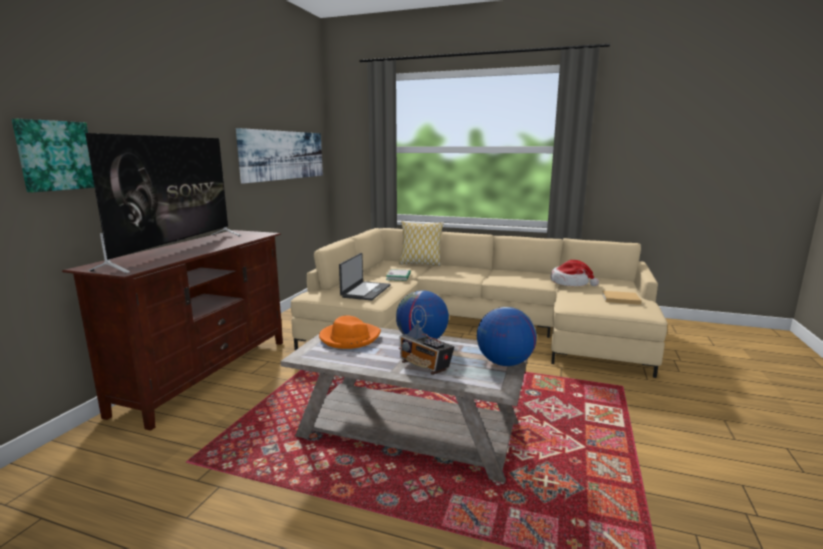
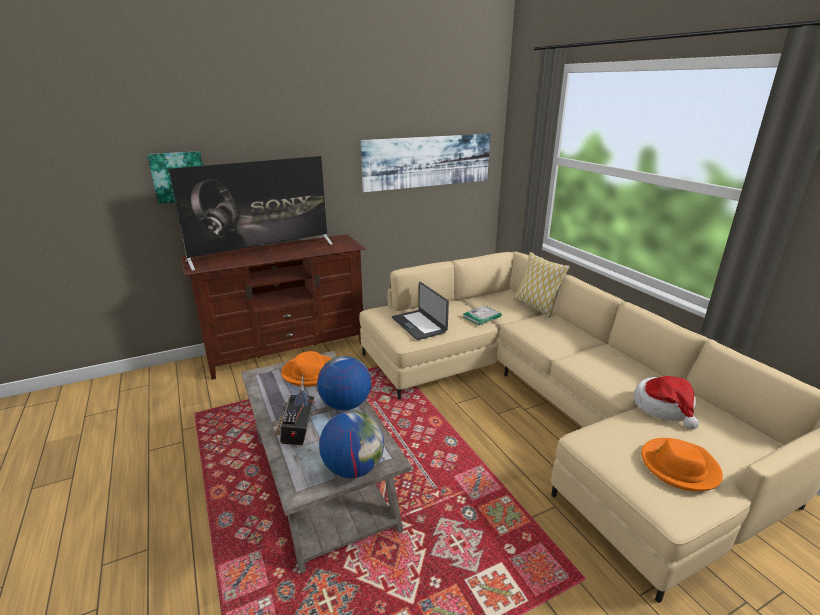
camera: 45 degrees right, 10 degrees up
(365, 291) = (419, 325): laptop -> laptop turned 90 degrees clockwise
(619, 299) = (679, 466): beige book -> orange hat

